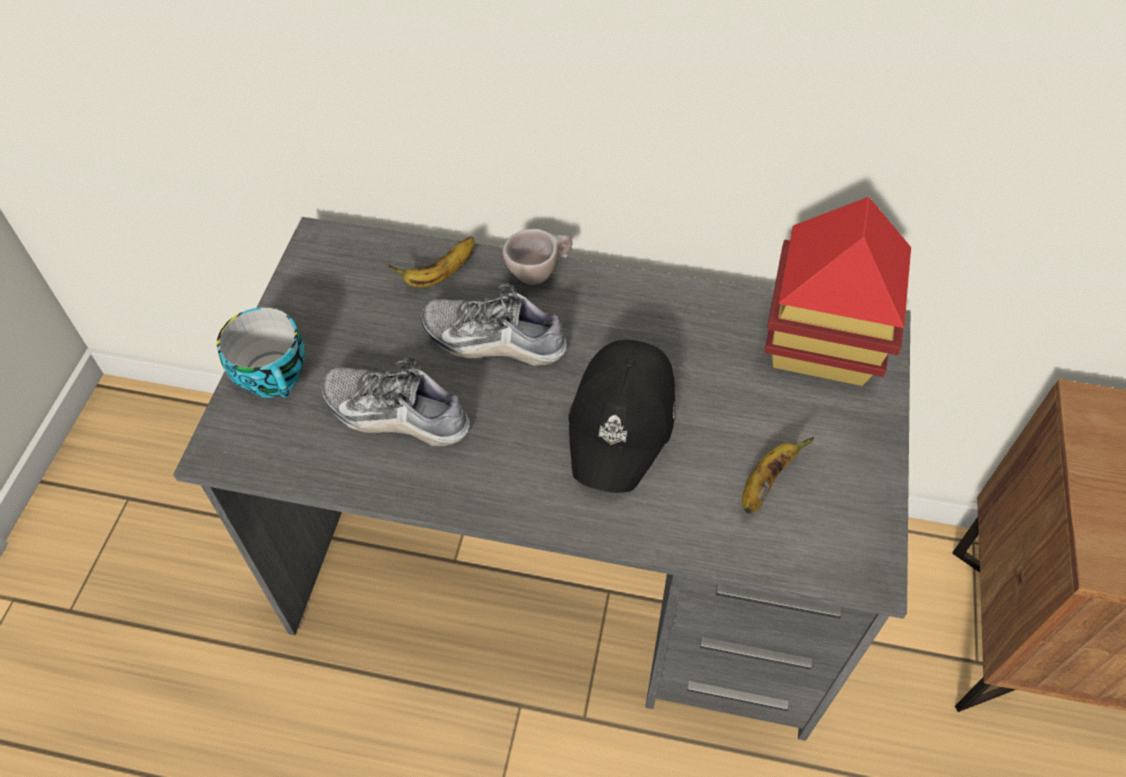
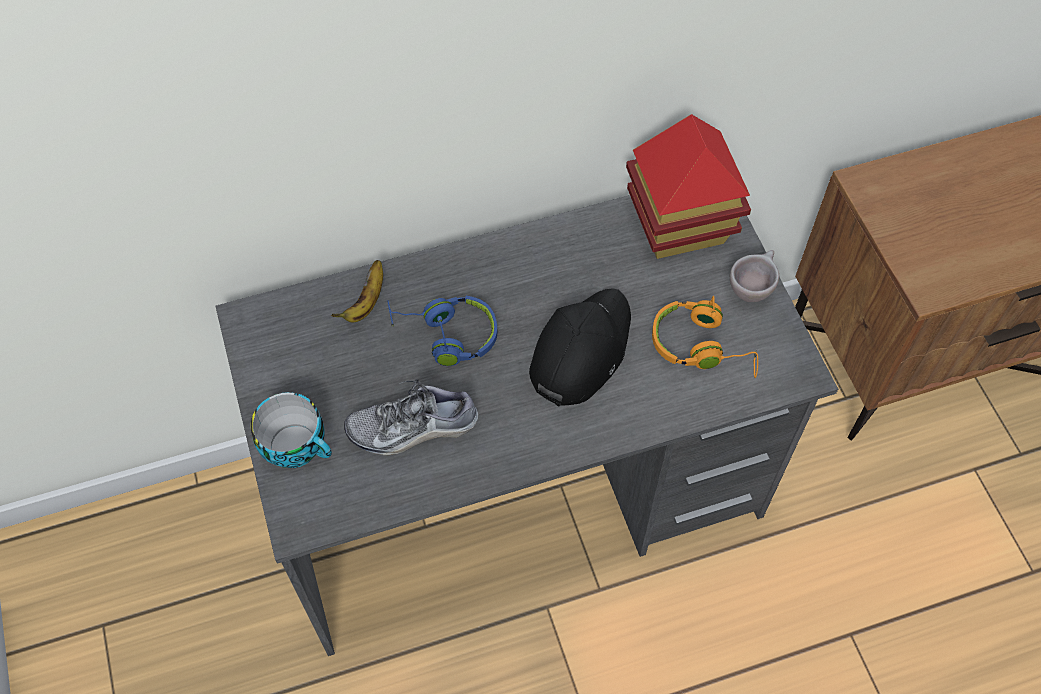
camera: 30 degrees left, 5 degrees up
(494, 340) = (445, 335): shoe -> blue headphones
(539, 273) = (442, 264): beige cup -> beige cup (752, 288)
(623, 422) = (580, 351): black cap -> black cap turned 135 degrees counterclockwise
(765, 483) = (702, 346): banana -> orange headphones

